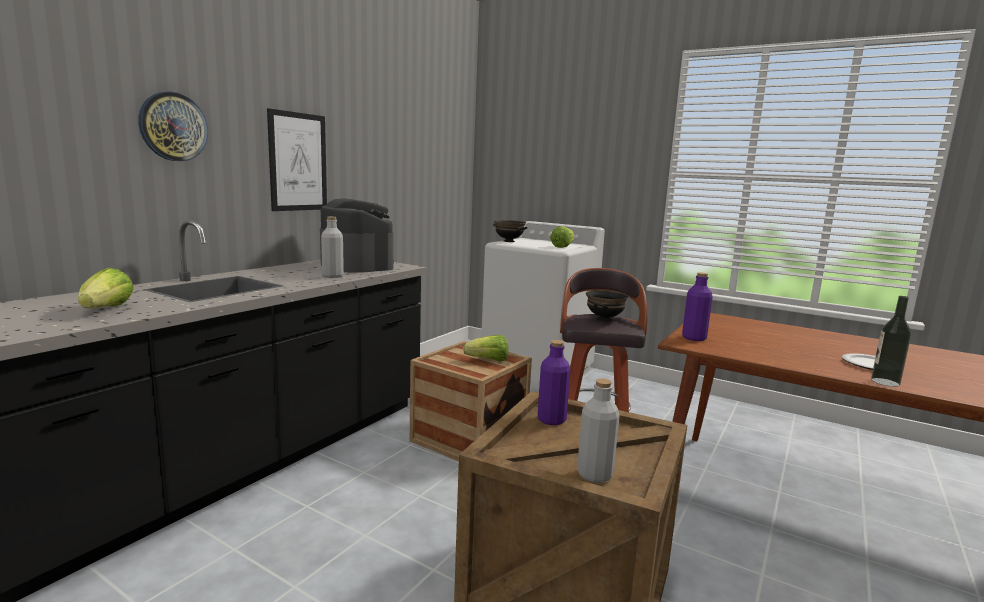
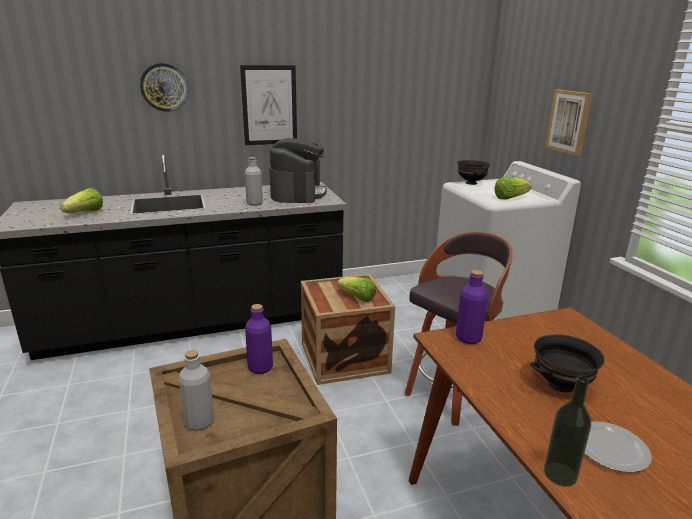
camera: 40 degrees right, 10 degrees up
(578, 180) = (569, 121): none -> picture
(604, 319) = (461, 289): black bowl -> black bowl (560, 384)

